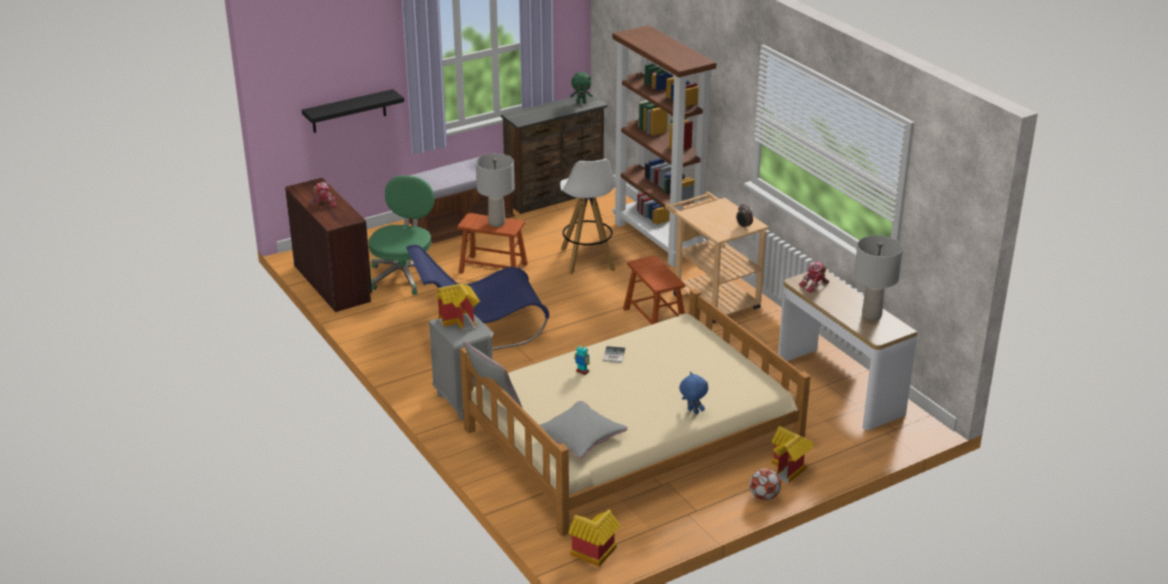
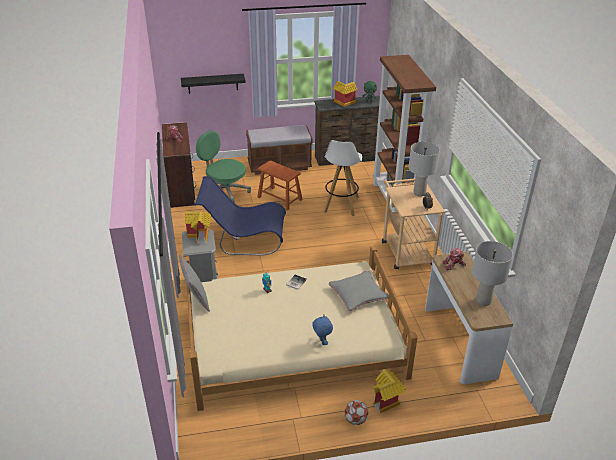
camera: 20 degrees right, 5 degrees up
(404, 275) = (225, 192): green office chair -> green office chair turned 90 degrees counterclockwise
(496, 223) = (282, 170): grey table lamp -> grey table lamp (419, 193)
(580, 436) = (233, 341): grey pillow -> grey pillow (358, 294)
(593, 555) = (208, 433): toy house -> toy house (344, 103)
(654, 319) = (359, 257): brown stool -> none

